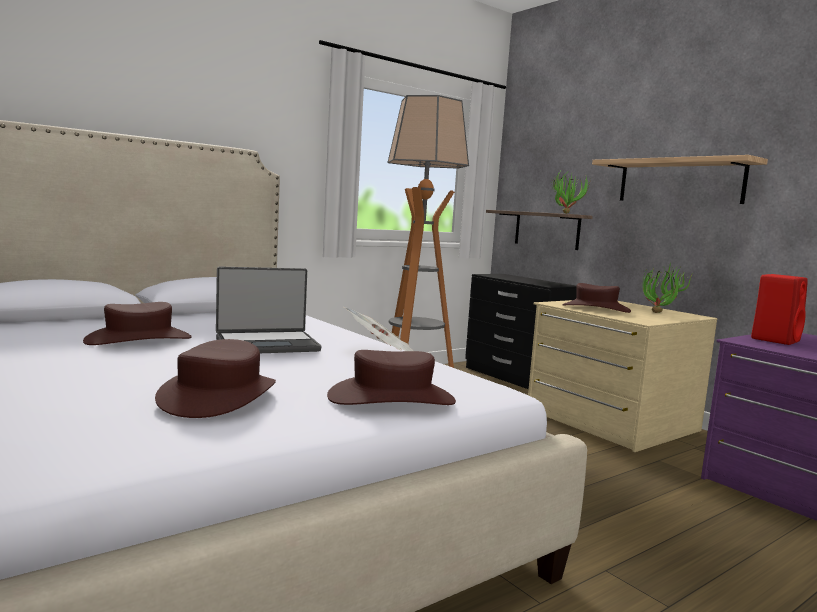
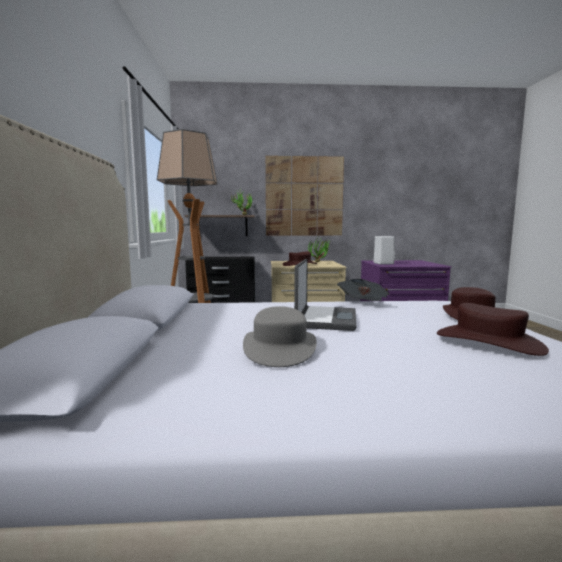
camera: 55 degrees left, 0 degrees up
(139, 339) = (280, 347): brown hat -> grey hat
(679, 181) = (304, 196): shelf -> picture
(775, 340) = (383, 263): red speaker -> white speaker

